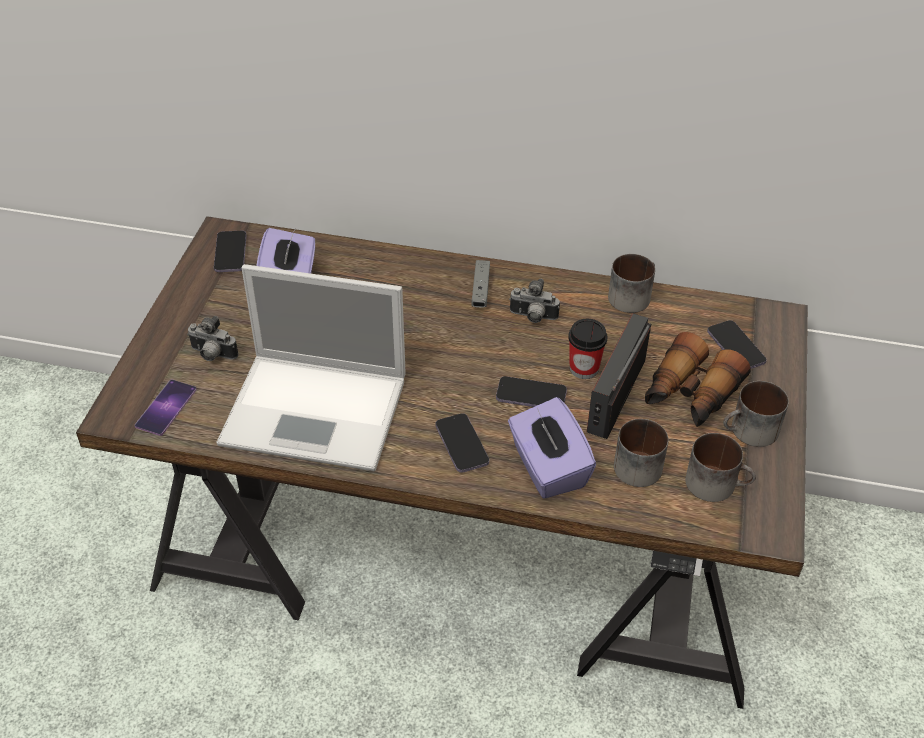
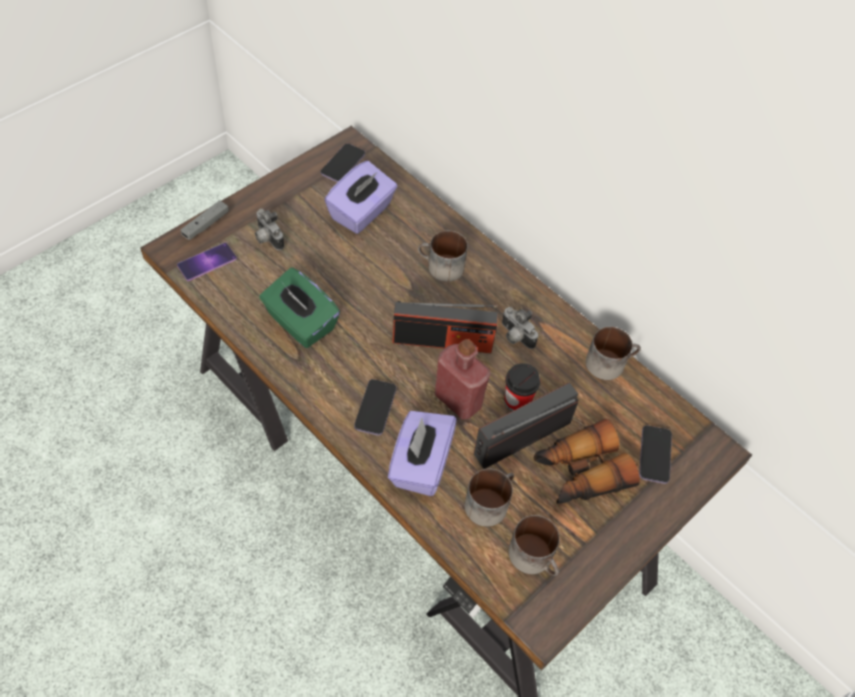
camera: 30 degrees right, 10 degrees up
(318, 411) = (300, 323): laptop -> green tissue box
(471, 354) = (442, 341): none -> radio
(480, 290) = (495, 292): grey game controller -> grey game controller (205, 225)
(531, 395) = (458, 400): phone -> red bottle
(750, 432) = (600, 533): mug -> mug (440, 267)

